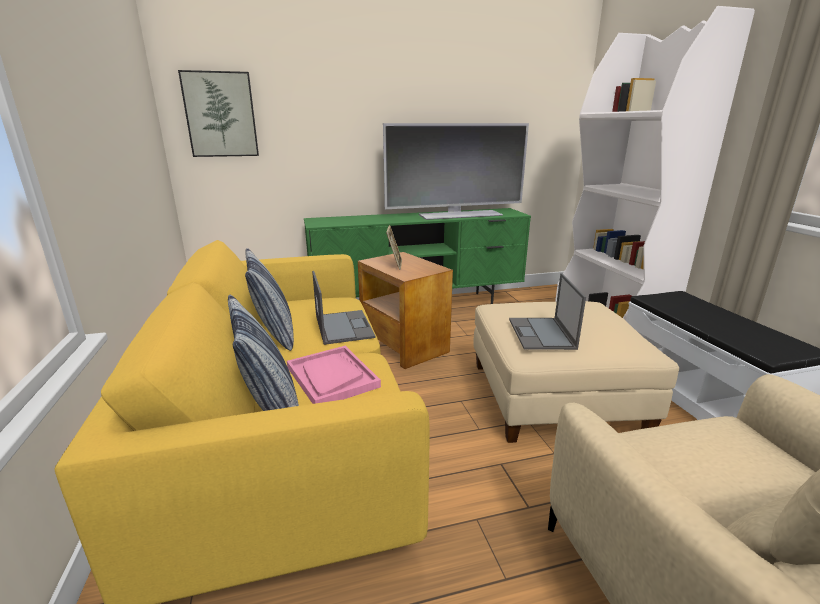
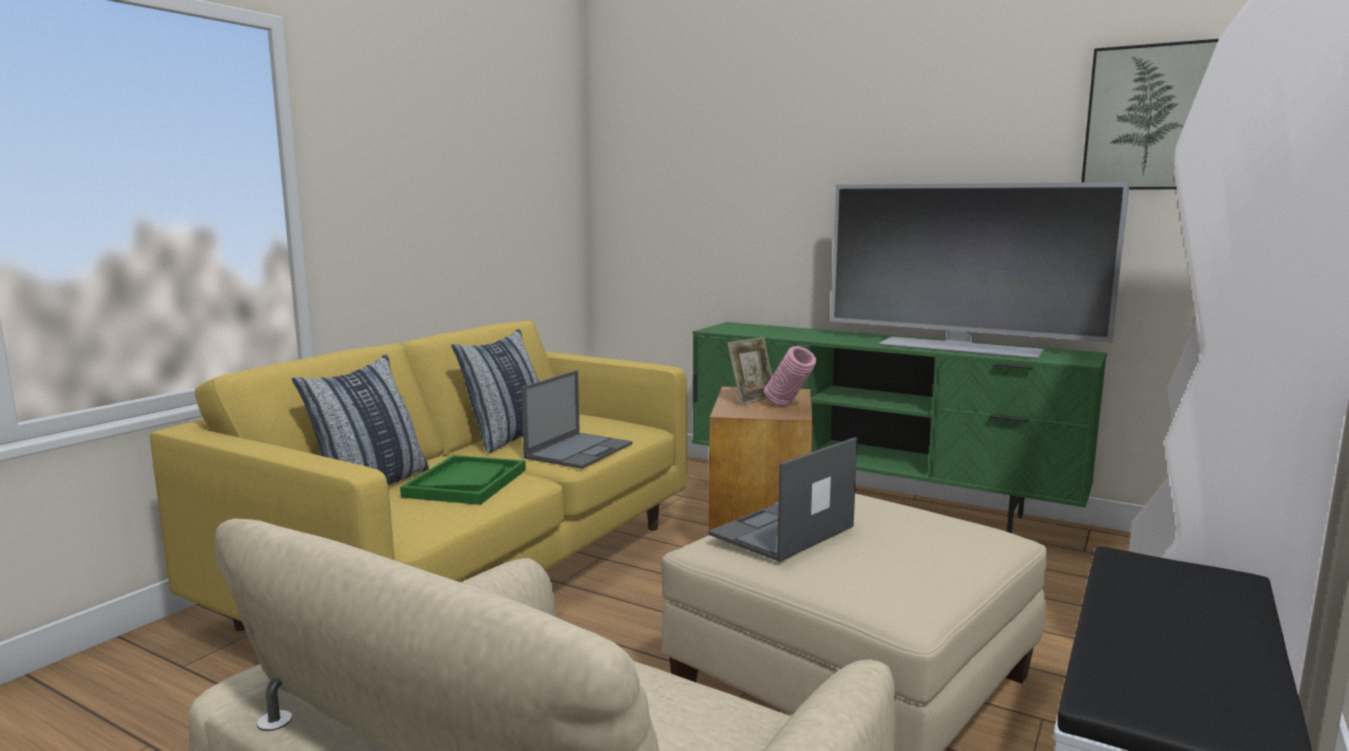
camera: 45 degrees right, 10 degrees down
(221, 115) = (647, 176): picture -> picture (1150, 118)
(332, 377) = (466, 483): pink tray -> green tray
(422, 264) = (789, 407): none -> pink vase

